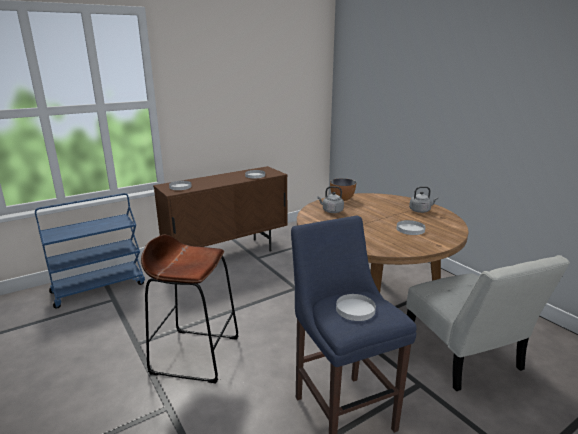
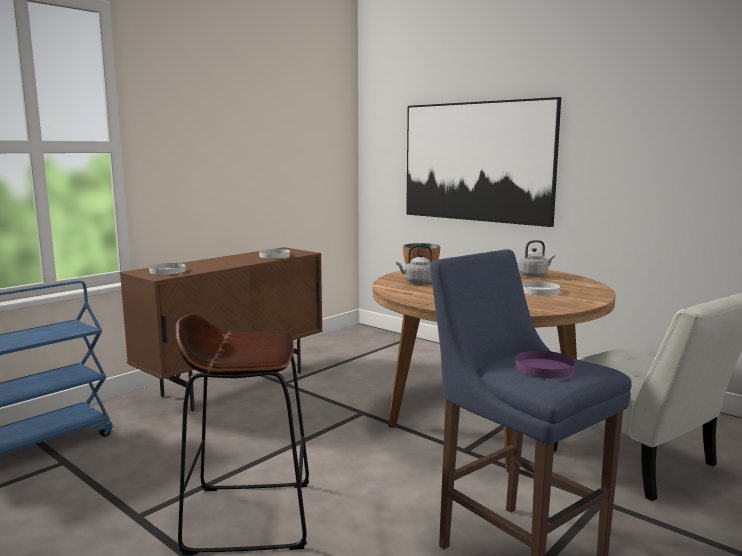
camera: 15 degrees left, 10 degrees down
(355, 309) = (544, 367): white plate -> purple plate
(406, 112) = (476, 162): none -> picture

